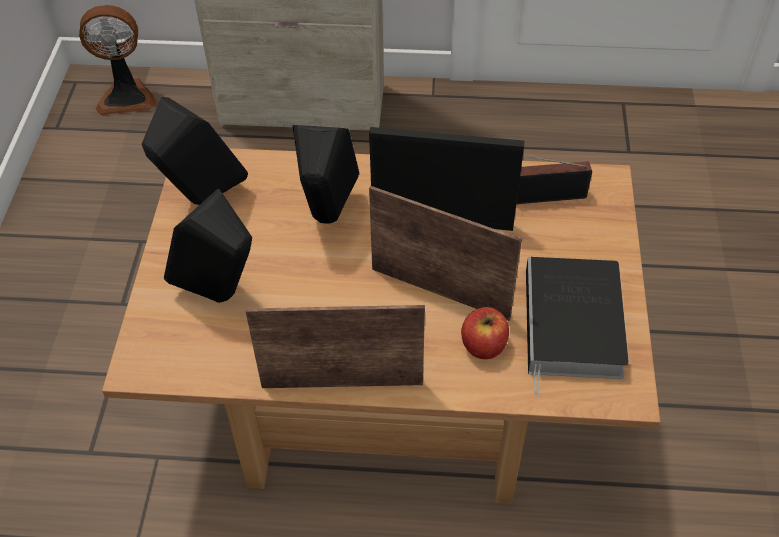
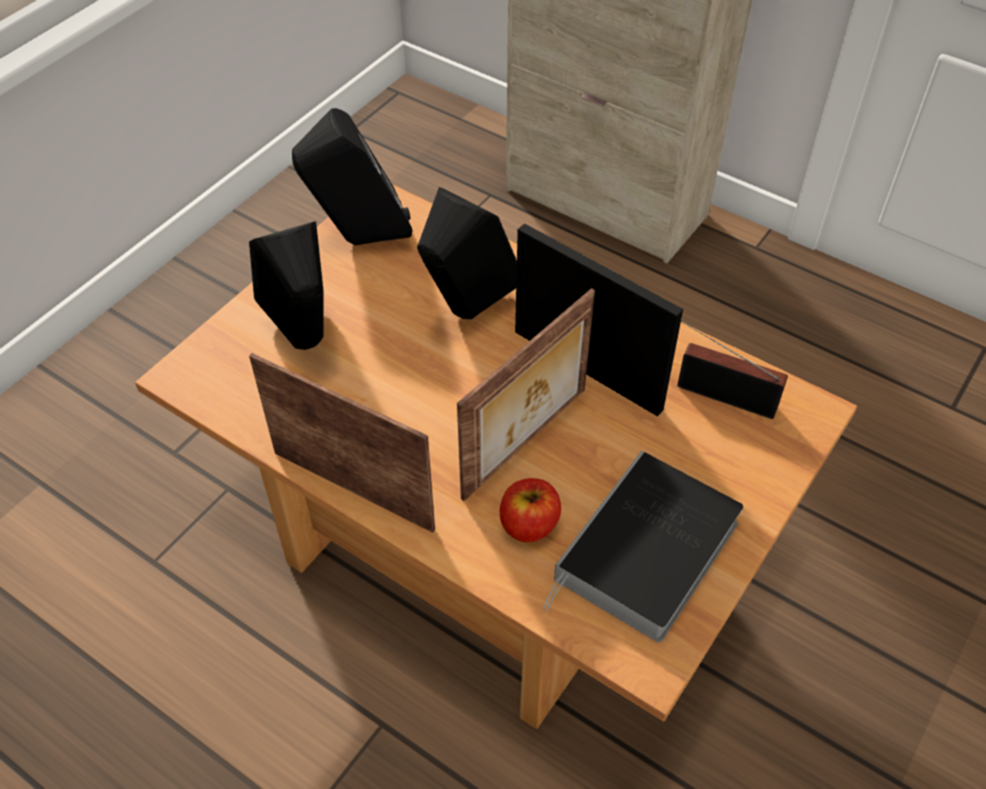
camera: 30 degrees right, 0 degrees up
(126, 96) = (436, 125): fan -> none
(441, 291) = (527, 444): picture frame -> picture frame turned 75 degrees clockwise

